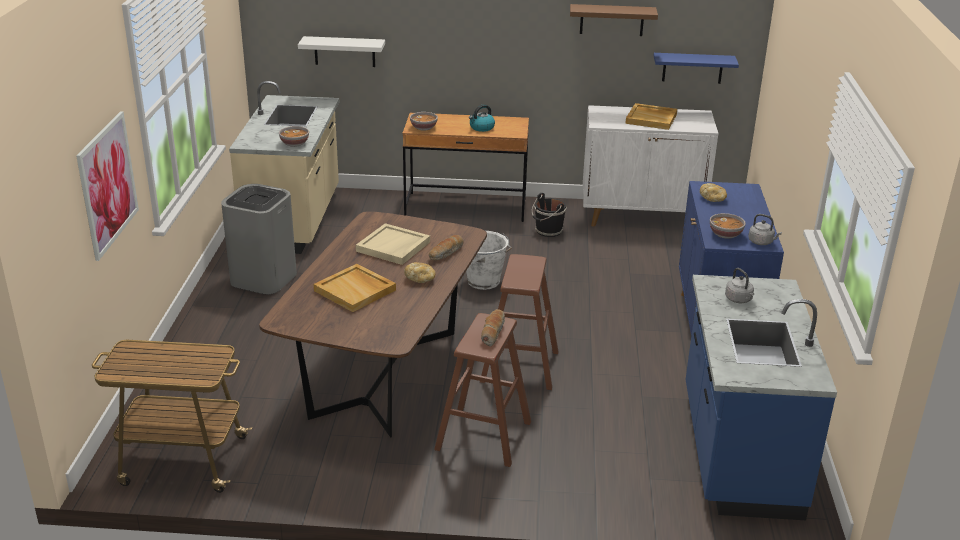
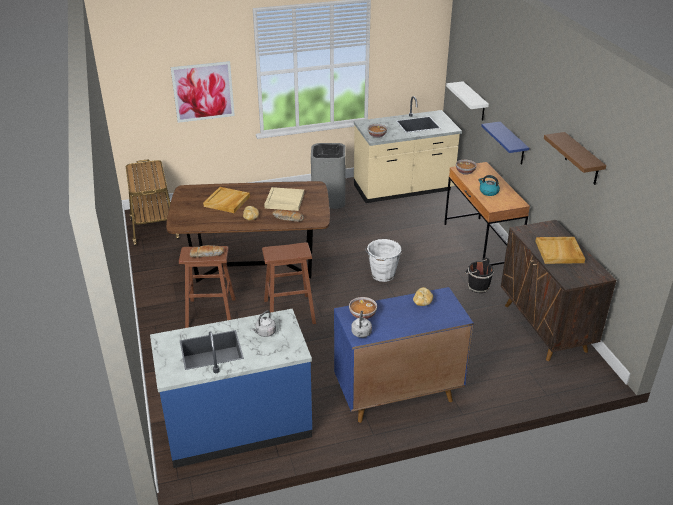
camera: 70 degrees right, 5 degrees up
(642, 217) = (545, 328): white cabinet -> brown cabinet
(692, 68) = (617, 234): blue shelf -> blue shelf (512, 144)

